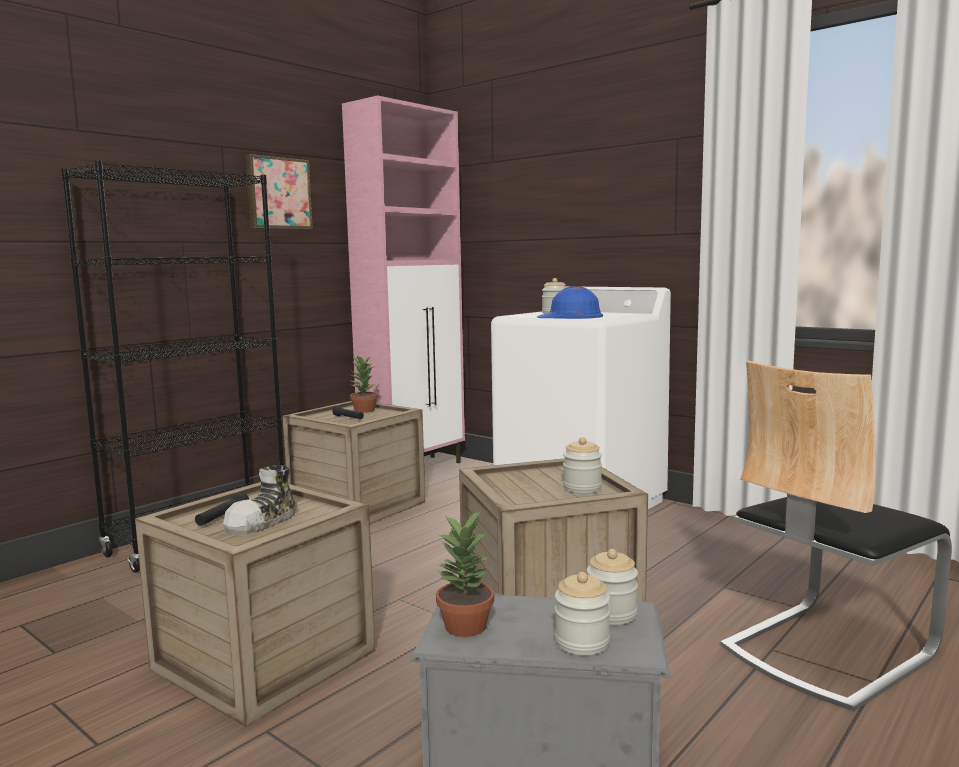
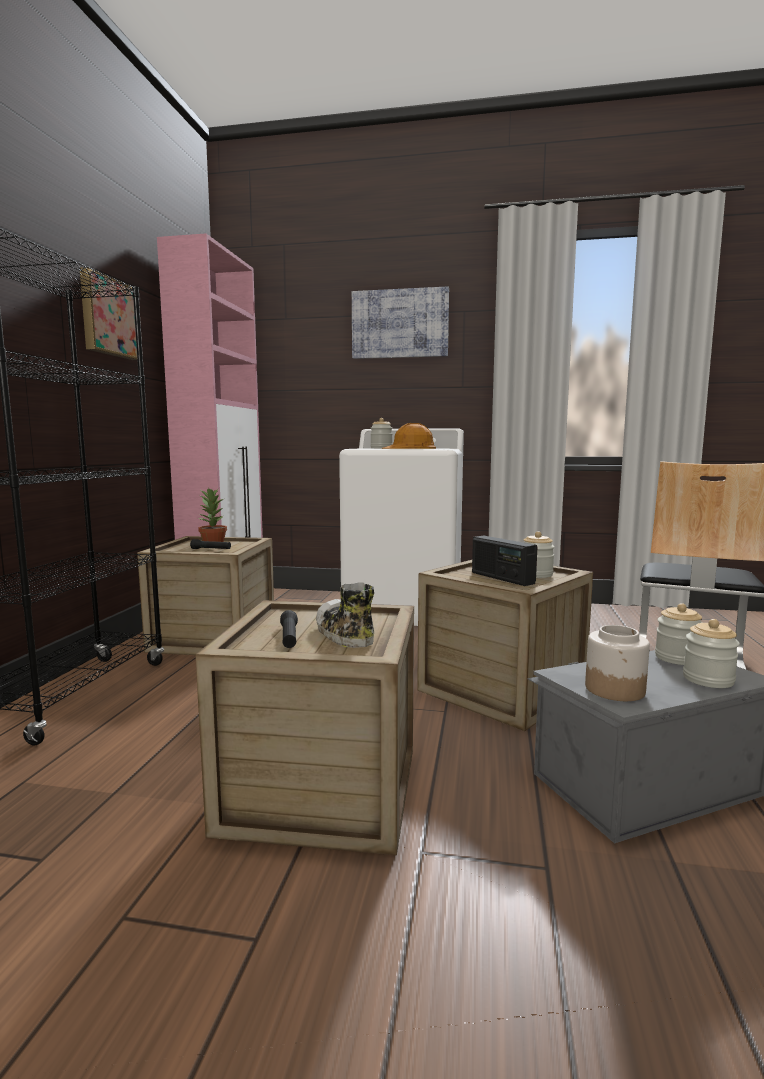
camera: 30 degrees left, 0 degrees up
(263, 522) = (344, 635): shoe -> shoe turned 150 degrees clockwise
(466, 627) = (615, 689): potted plant -> jar
(533, 487) = (502, 578): none -> radio
(570, 316) = (410, 448): blue hard hat -> orange hard hat
(603, 160) = (400, 324): none -> picture

